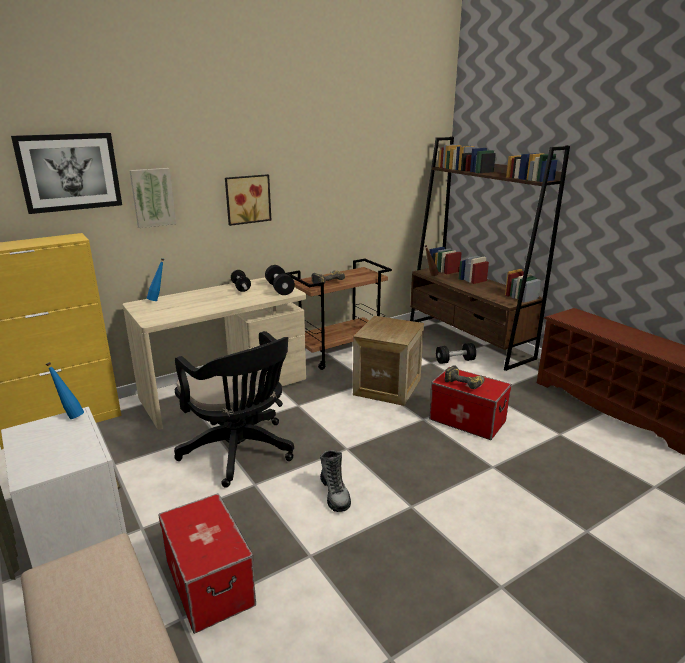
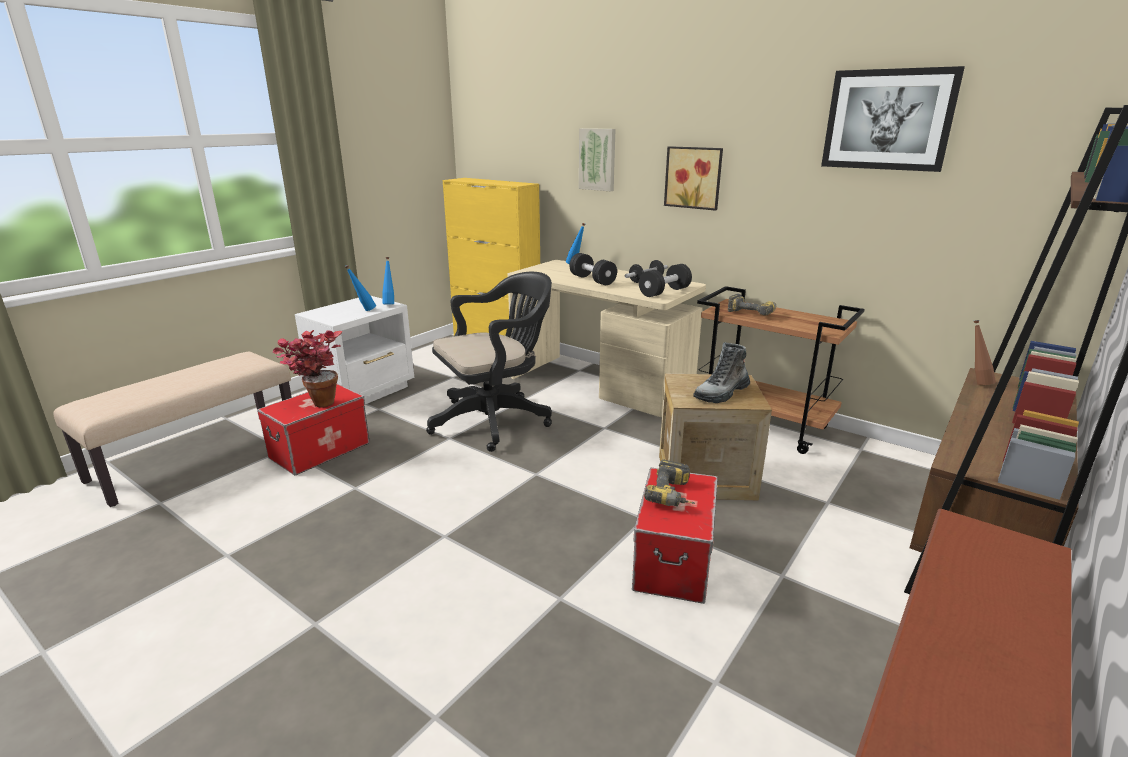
camera: 70 degrees right, 0 degrees up
(69, 172) = (539, 126): picture -> picture (888, 120)
(74, 435) = (364, 310): none -> blue bottle
(209, 528) = (317, 402): none -> potted plant
(240, 452) = (496, 420): black office chair -> black office chair turned 150 degrees counterclockwise
(335, 494) = (450, 483): boot -> boot (721, 393)
(455, 361) = (866, 526): black dumbbell -> black dumbbell (592, 280)

